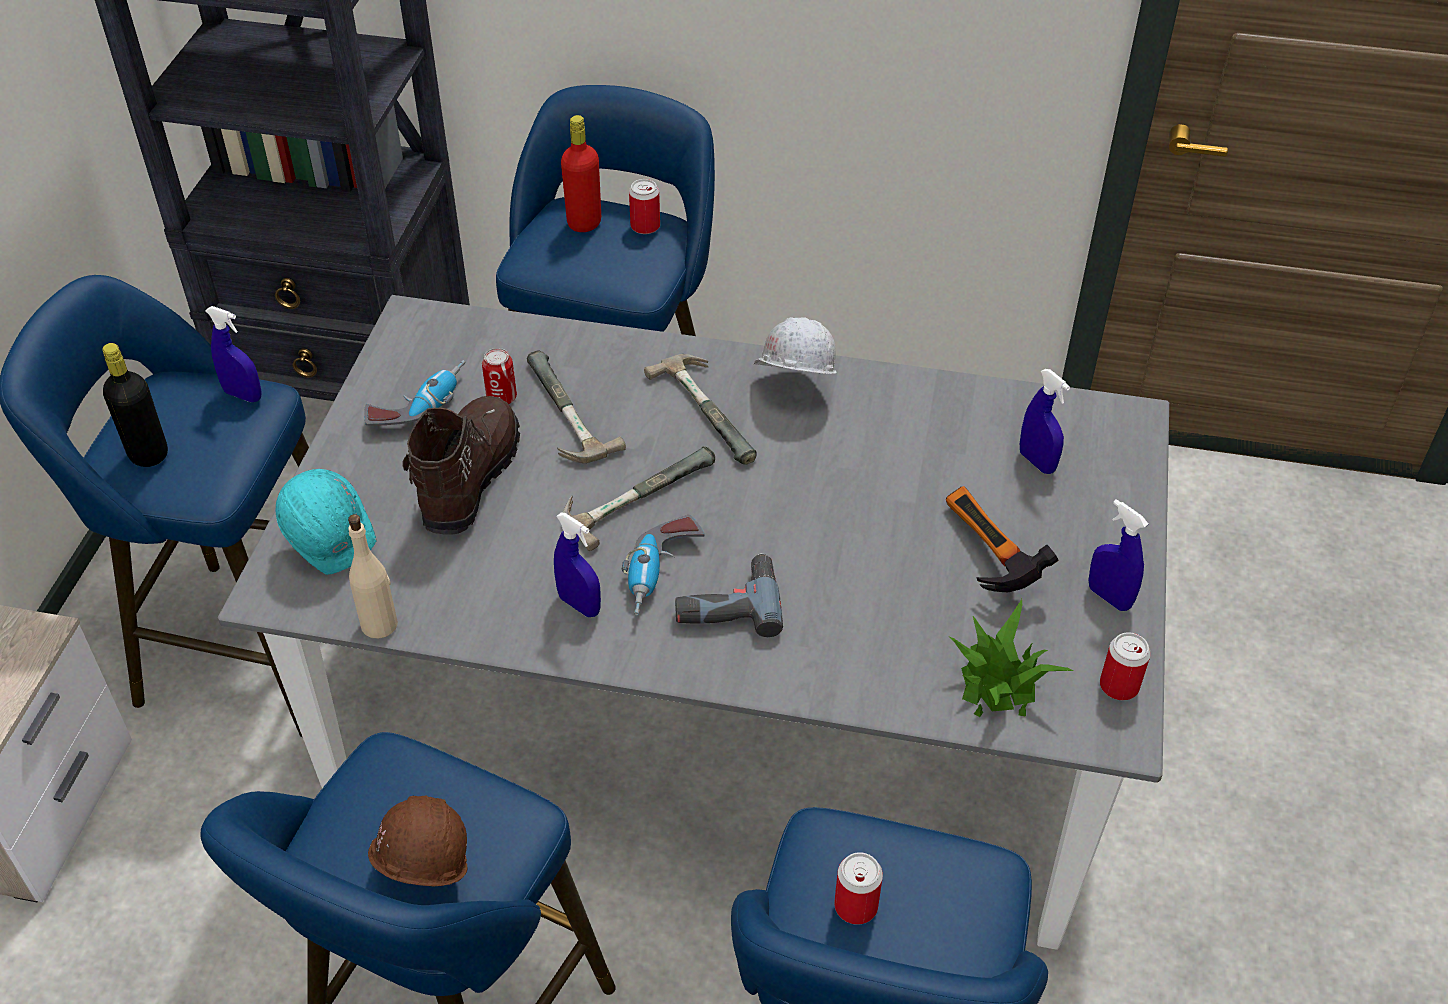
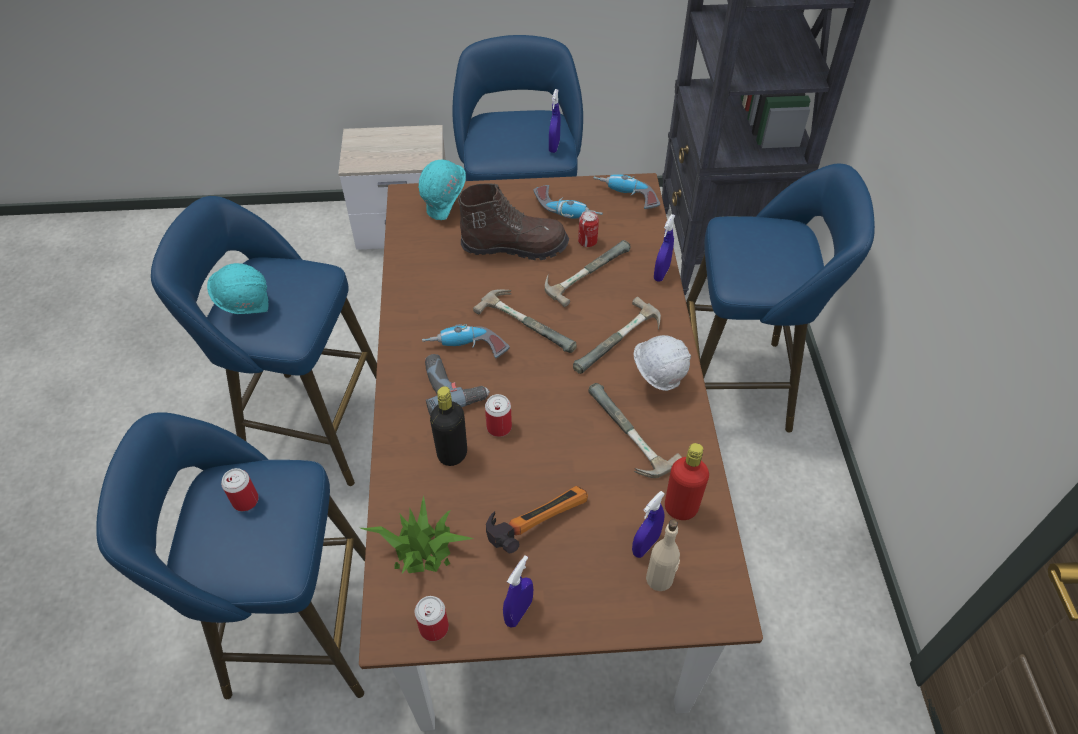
camera: 75 degrees right, 5 degrees up
(148, 454) = (497, 128): black bottle -> black bottle (452, 454)
(380, 624) = (397, 242): beige bottle -> beige bottle (659, 579)
(423, 879) = (247, 308): brown hard hat -> turquoise hard hat
(429, 336) = (626, 197): none -> power drill
(579, 605) = (432, 318): blue spray bottle -> blue spray bottle (661, 273)
(584, 223) = (780, 240): red bottle -> red bottle (680, 508)
(645, 226) = (796, 270): can -> can (499, 427)
(720, 727) = (537, 495): grey dining table -> brown dining table
(869, 443) = (623, 434): none -> hammer

